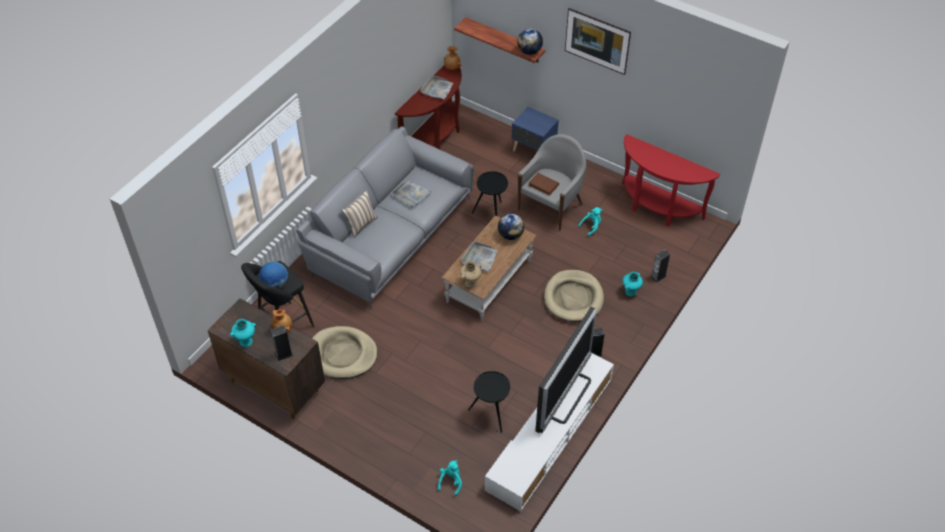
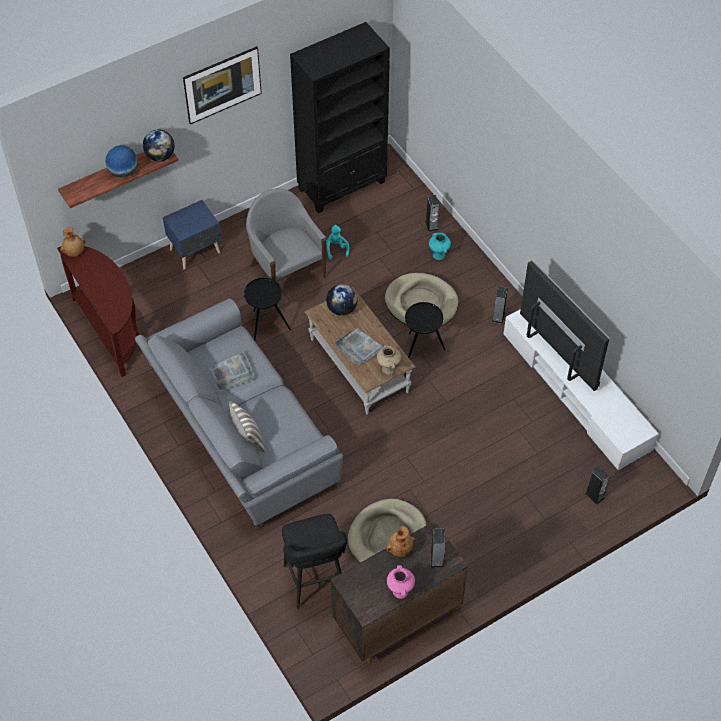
camera: 65 degrees left, 5 degrees up
(246, 341) = (400, 591): turquoise vase -> pink vase
(275, 284) = (321, 540): globe -> globe (123, 172)
(437, 89) = (100, 279): grey tray -> none
(451, 482) = (594, 495): turquoise plush toy -> speaker
(491, 415) = (531, 431): black side table -> black side table (422, 350)
(543, 185) = (287, 253): brown book -> none
(657, 207) = (342, 185): red console table -> black bookcase

